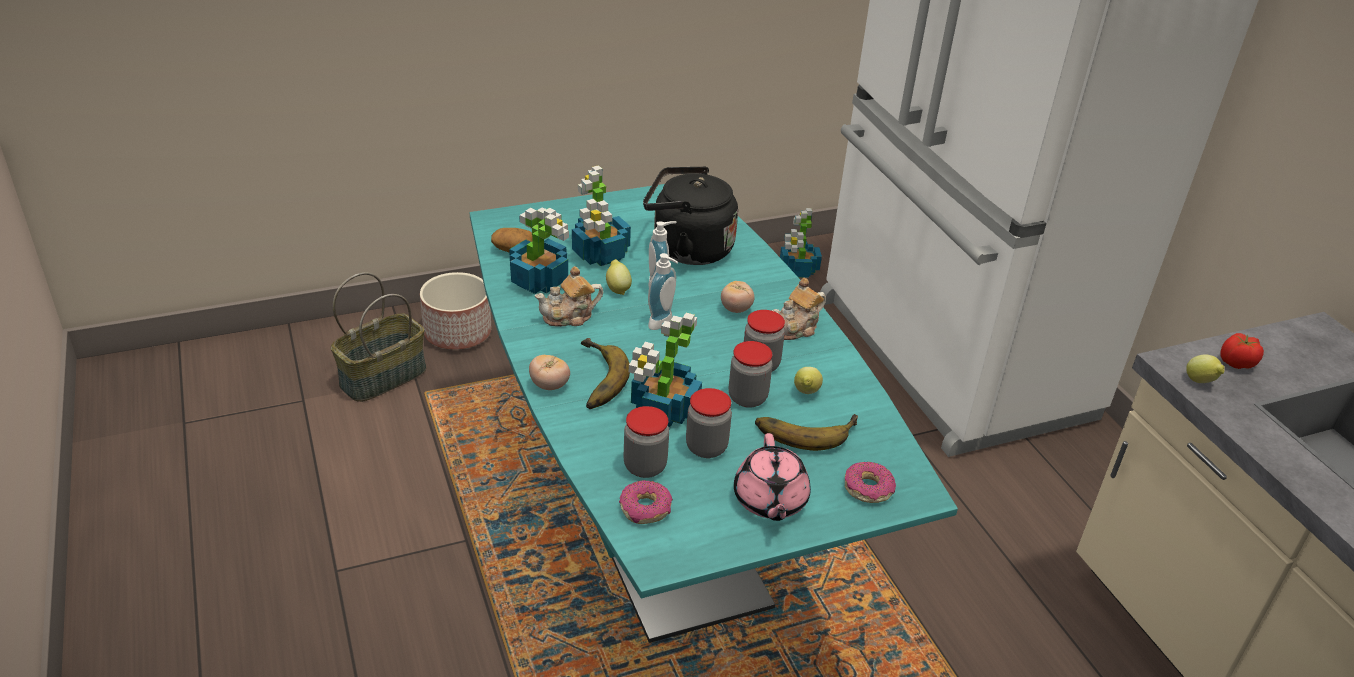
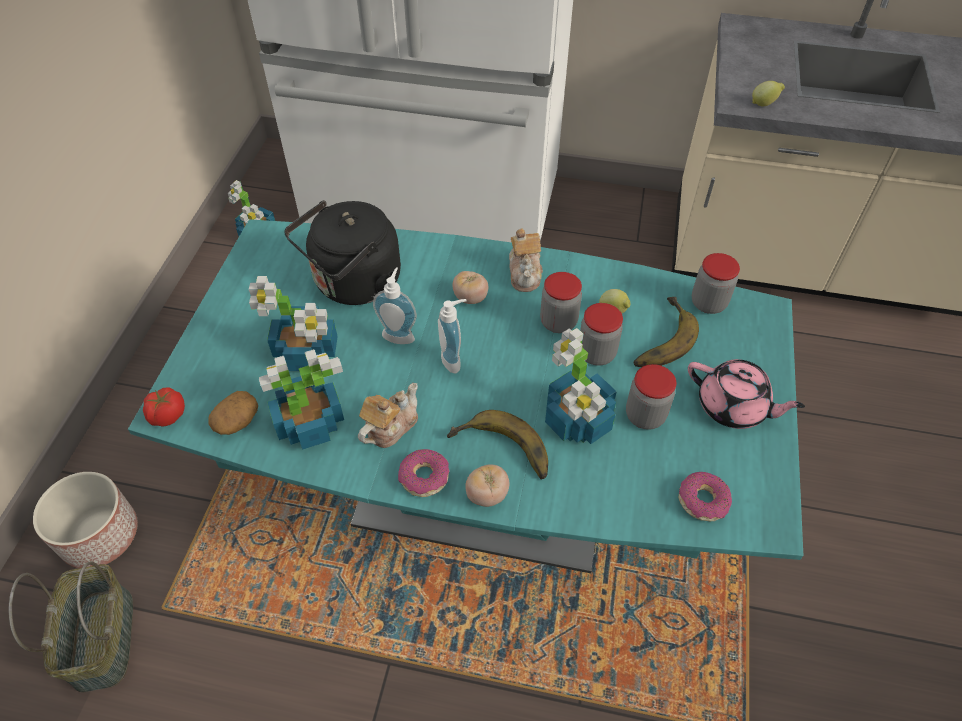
camera: 55 degrees left, 15 degrees up
(569, 317) = (390, 426): teapot -> teapot turned 150 degrees counterclockwise
(617, 289) = (374, 366): lemon -> none
(645, 466) = (647, 473): jar -> jar (708, 303)
(868, 488) = (747, 338): donut -> donut (424, 477)
(1236, 363) = (753, 78): tomato -> tomato (168, 416)

